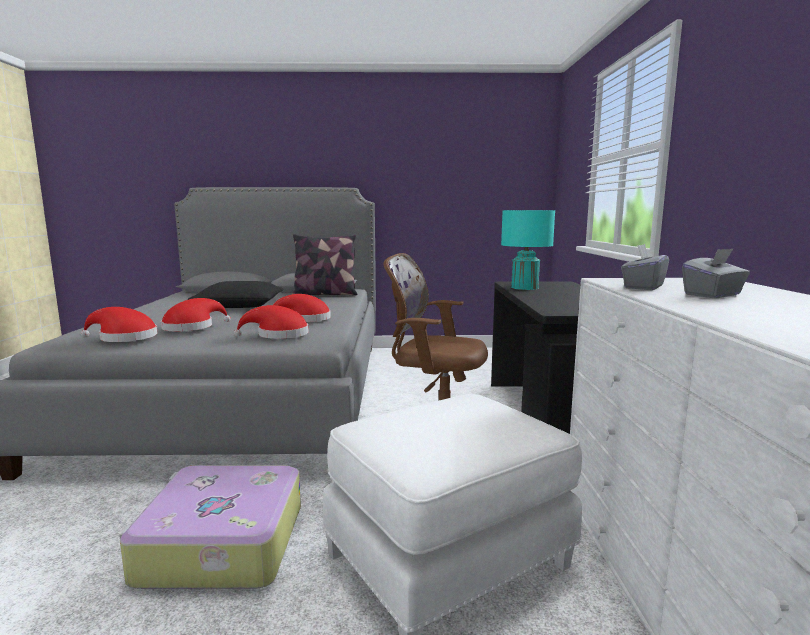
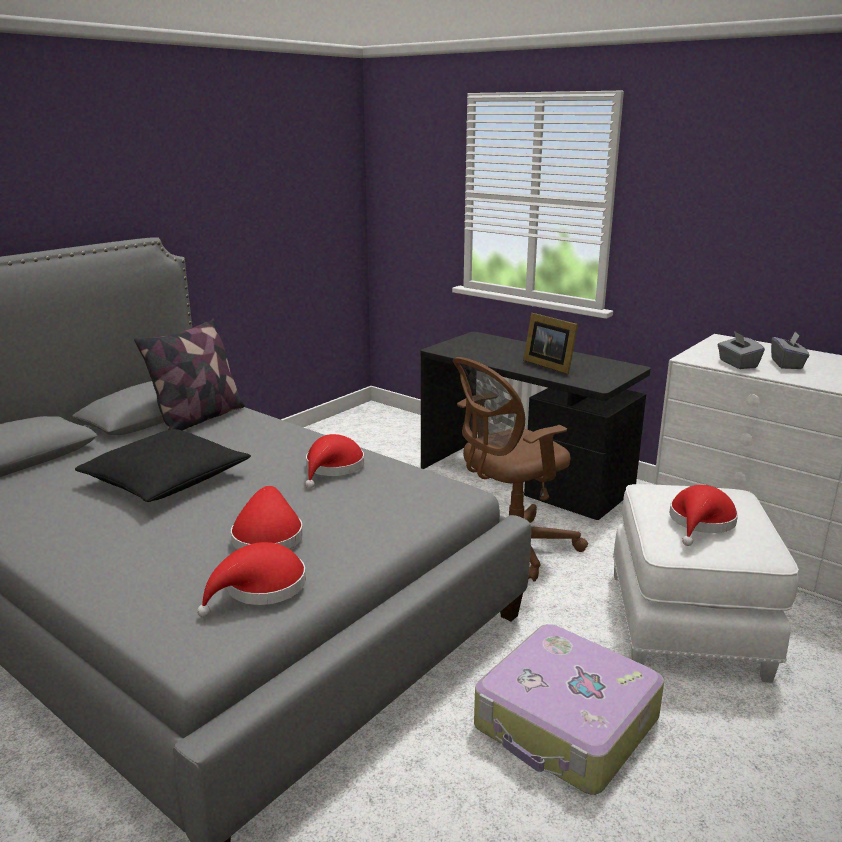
camera: 50 degrees left, 10 degrees up
(278, 335) = (392, 500): red hat -> red hat (701, 522)
(524, 287) = (476, 354): turquoise table lamp -> none
(559, 299) = (549, 365): none -> picture frame

